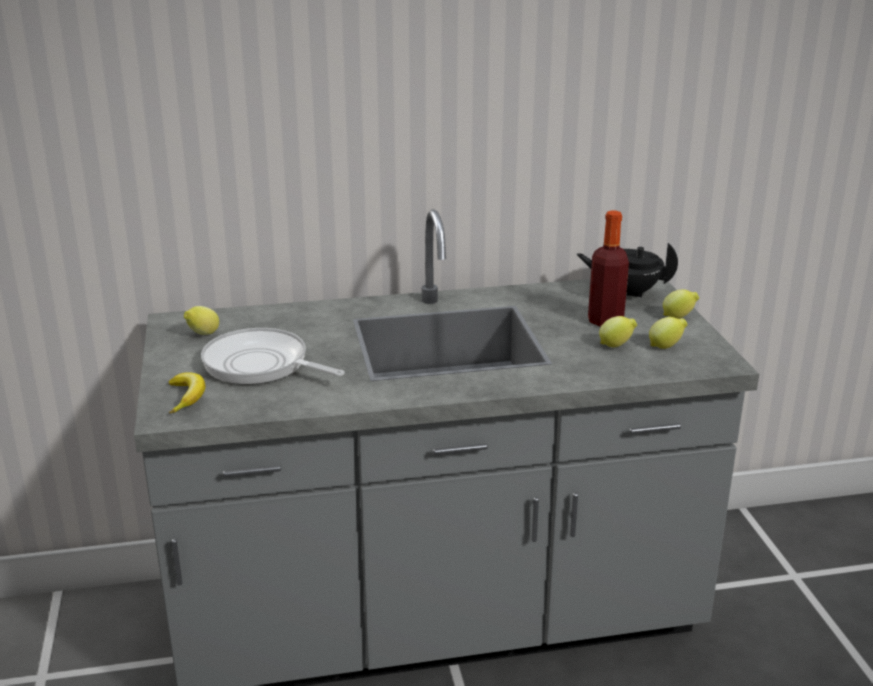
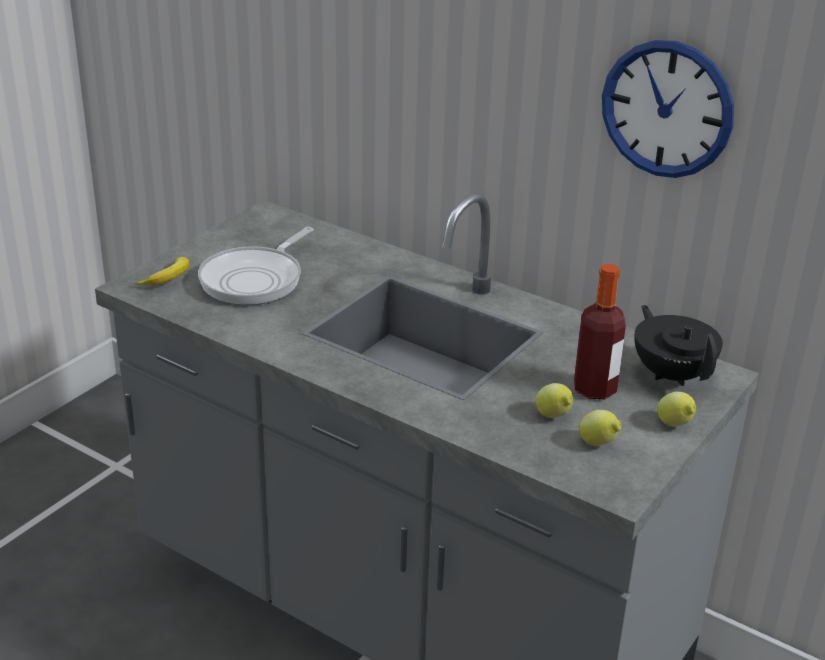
camera: 45 degrees right, 5 degrees up
(202, 334) = (265, 235): lemon -> none
(260, 365) = (255, 279): frying pan -> frying pan turned 135 degrees counterclockwise
(562, 91) = (667, 109): none -> wall clock

